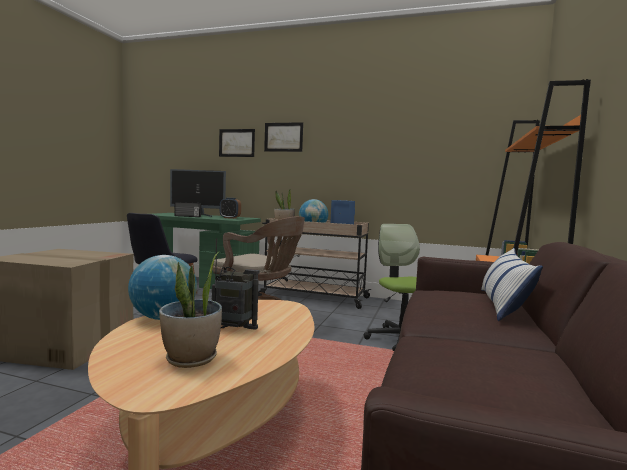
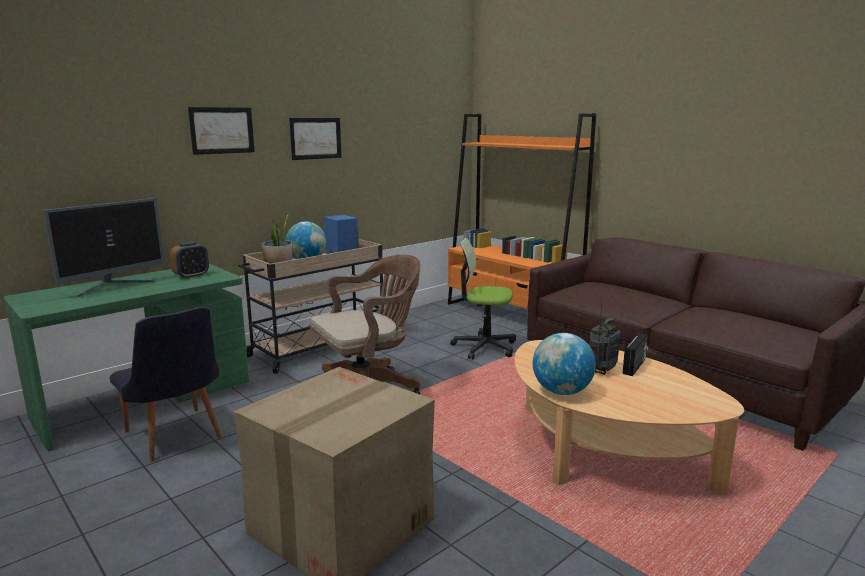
camera: 60 degrees left, 10 degrees up
(187, 216) = (132, 293): radio -> radio (635, 366)
(191, 359) = (667, 391): potted plant -> none
(236, 143) = (136, 142): picture -> picture (315, 138)
(503, 305) = (622, 289): pillow -> none

